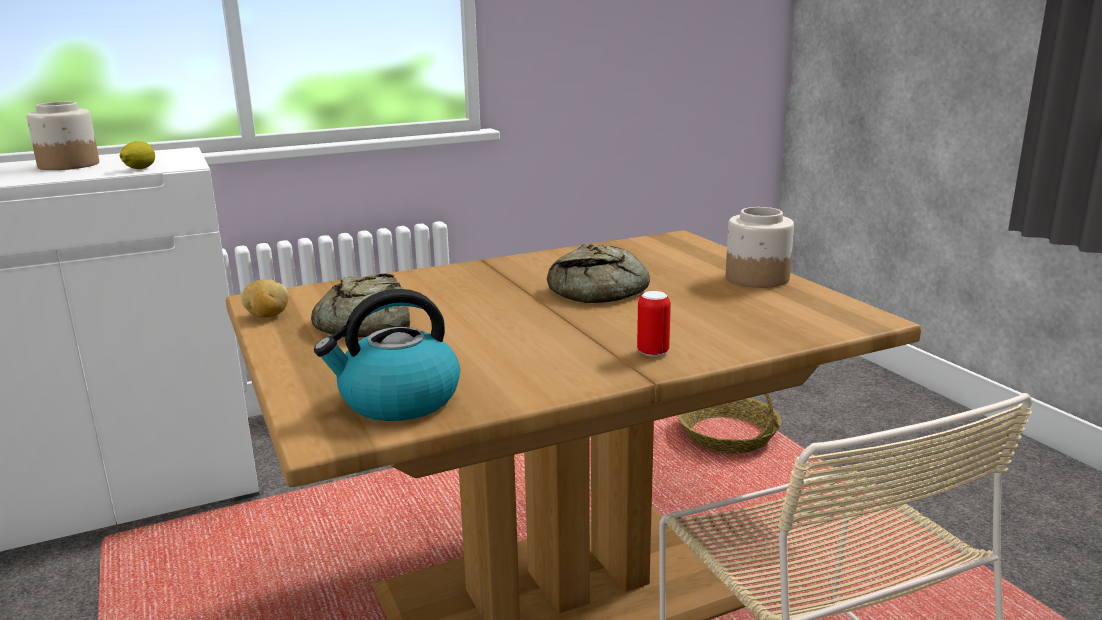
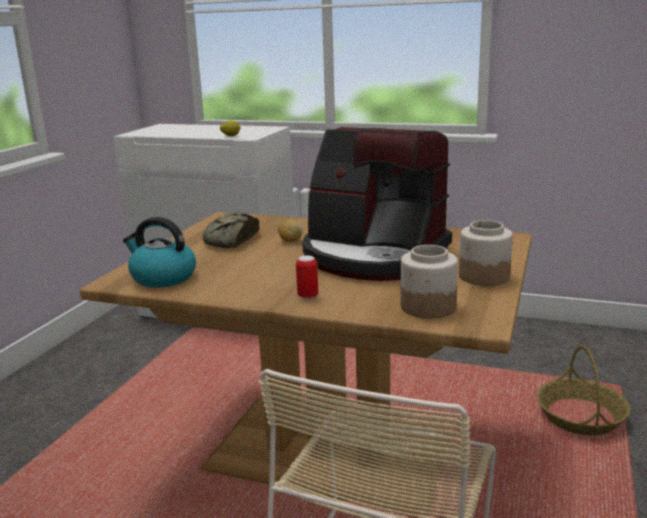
camera: 45 degrees right, 0 degrees up
(68, 165) = (215, 129): jar -> jar (427, 307)
(267, 316) = (207, 225): potato -> potato (290, 241)
(602, 290) = (373, 256): bread -> coffee machine

